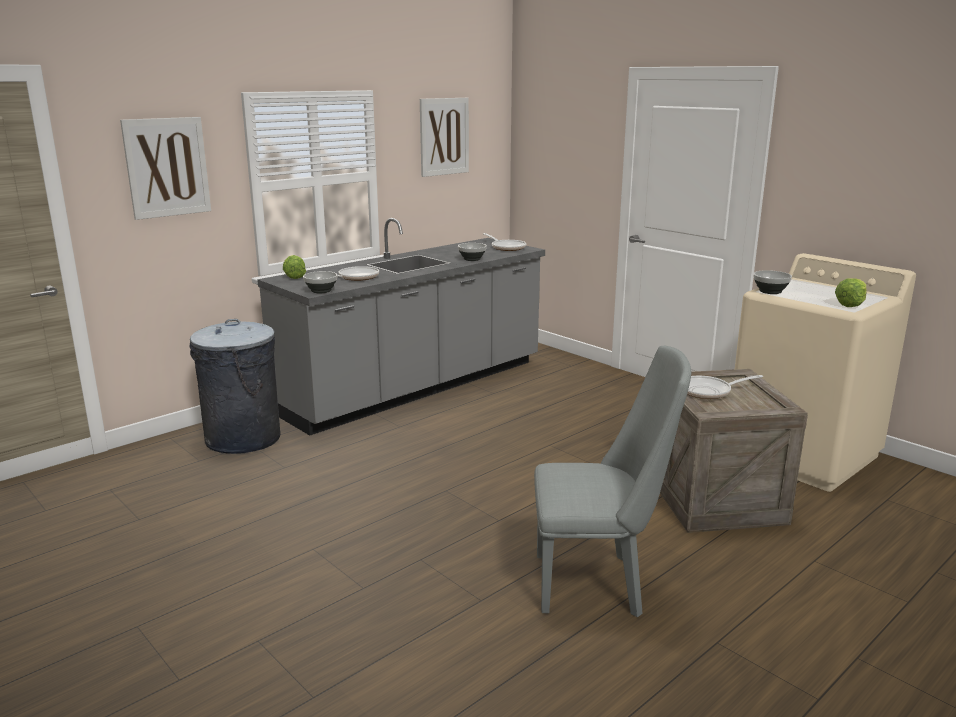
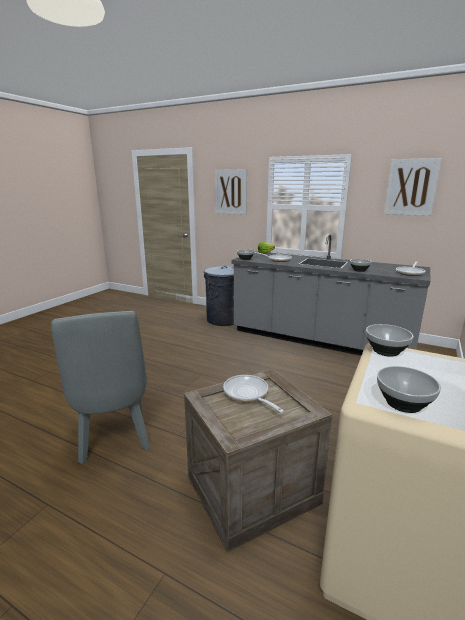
camera: 70 degrees right, 0 degrees up
(853, 303) = (402, 403): lettuce -> bowl

